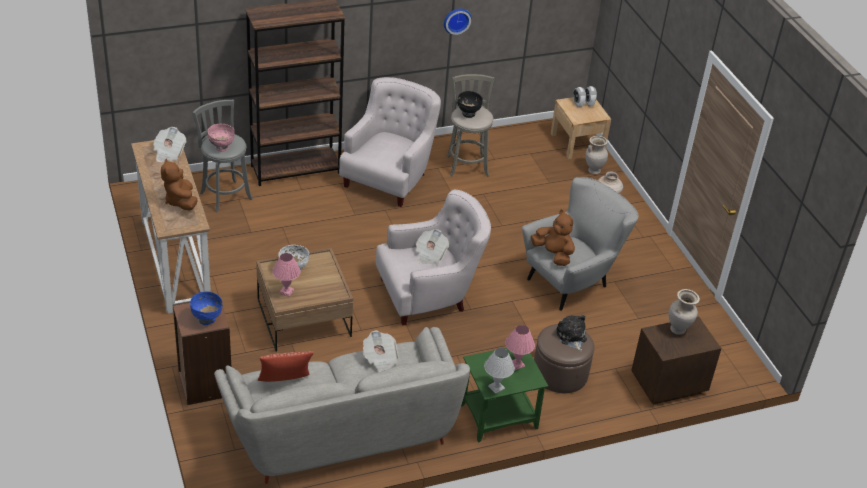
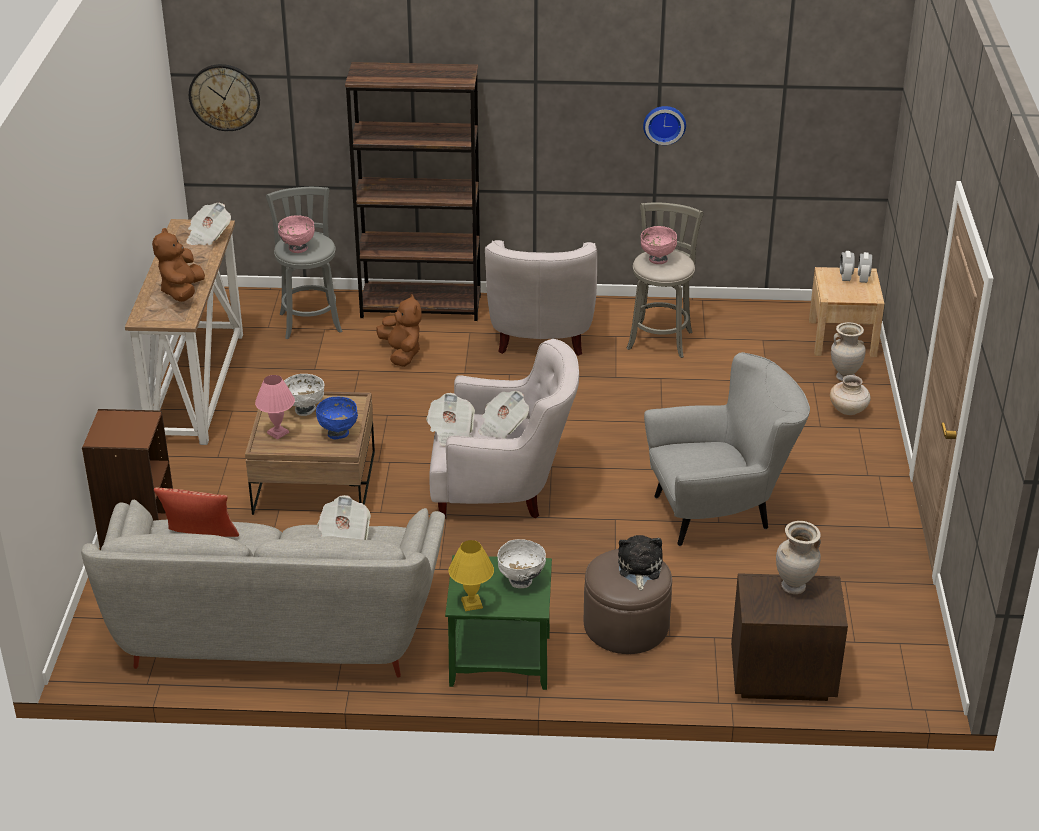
camera: 25 degrees right, 5 degrees down
(149, 45) = (224, 97): none -> wall clock
(207, 319) = (127, 434): blue bowl -> blue bowl (338, 433)
(389, 177) = (541, 336): white armchair -> white armchair turned 135 degrees clockwise
(399, 265) = (450, 431): none -> newspaper
(468, 114) = (657, 259): black bowl -> pink bowl
(496, 387) = (472, 603): white table lamp -> yellow table lamp
(516, 364) = (521, 581): pink table lamp -> white bowl
(553, 254) = (680, 458): brown plush toy -> brown plush toy (402, 353)

